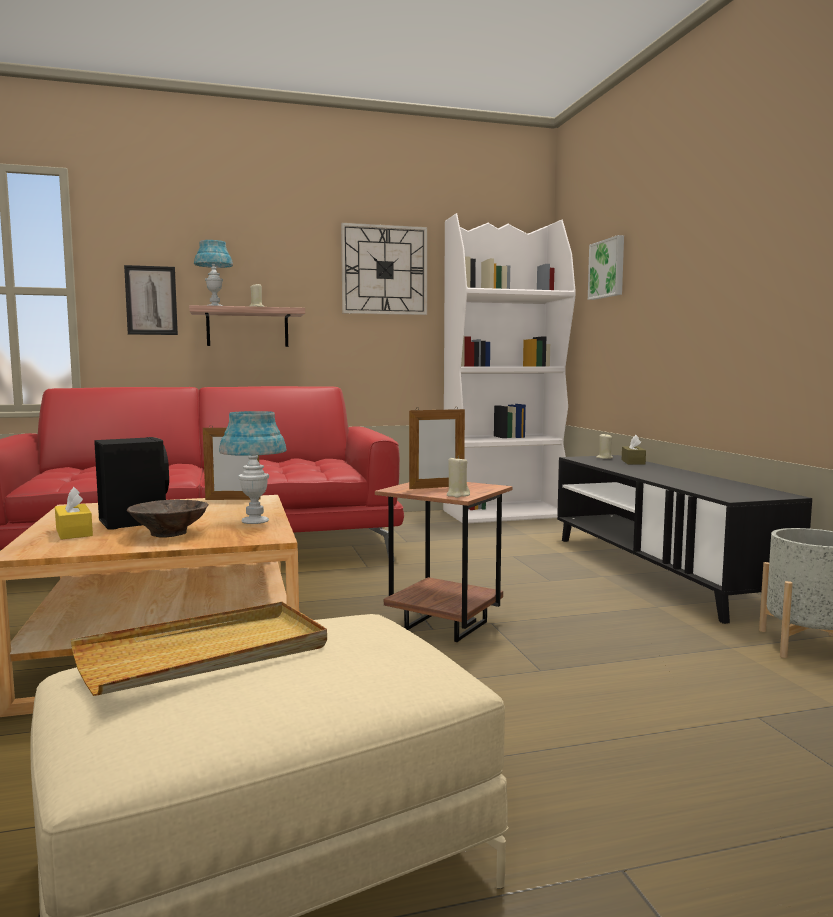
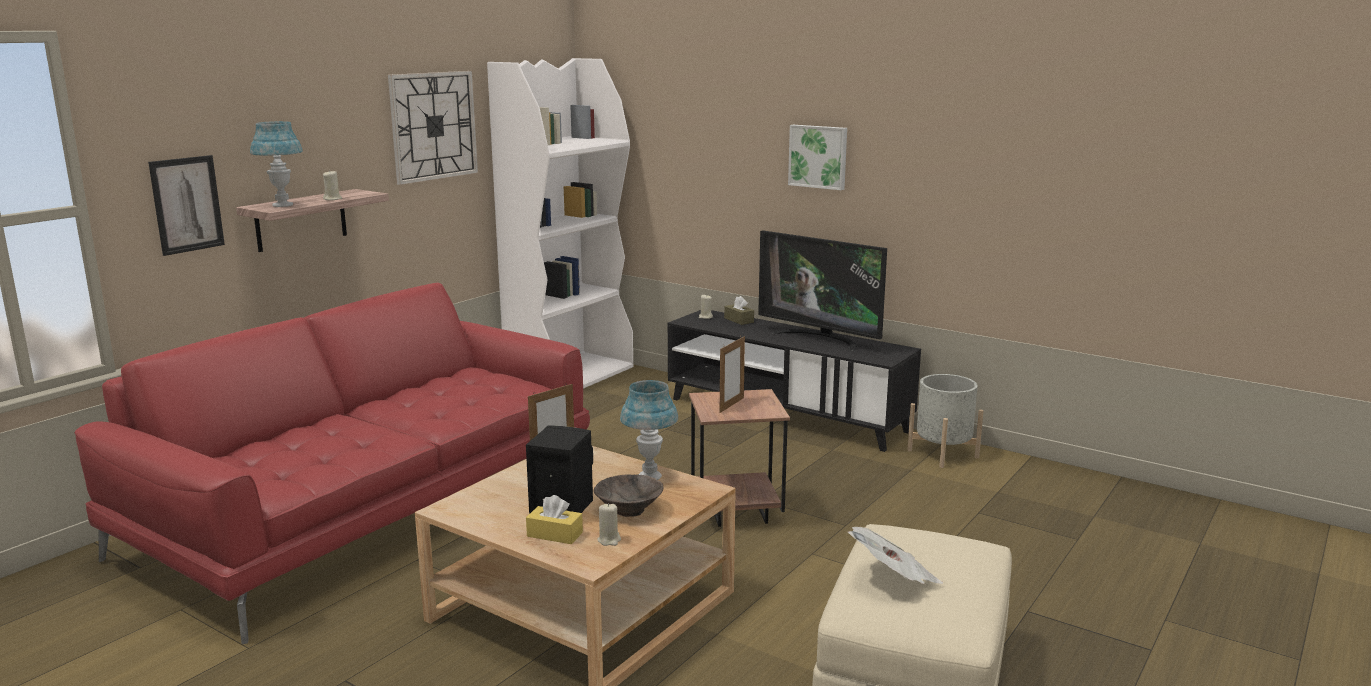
camera: 40 degrees left, 10 degrees up
(205, 654) = (894, 578): beige tray -> newspaper
(457, 495) = (769, 412): beige candle -> beige candle (609, 540)
(608, 269) = (674, 126): picture -> picture (818, 156)
(692, 478) = (820, 338): none -> television

